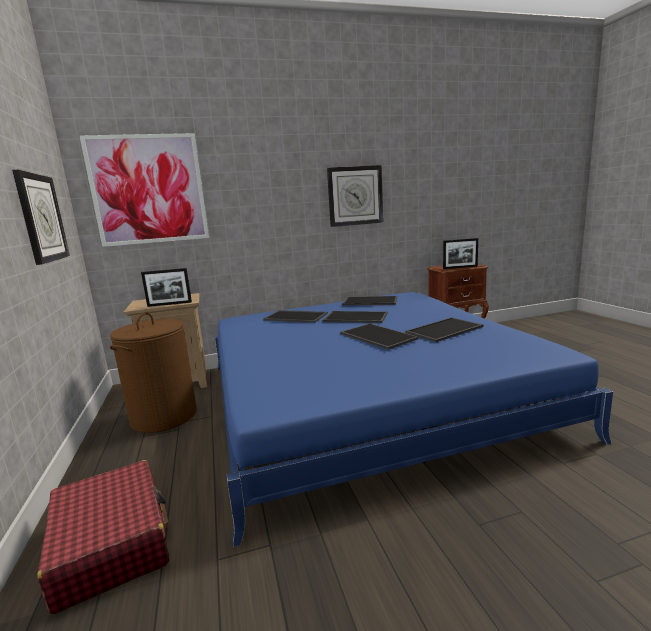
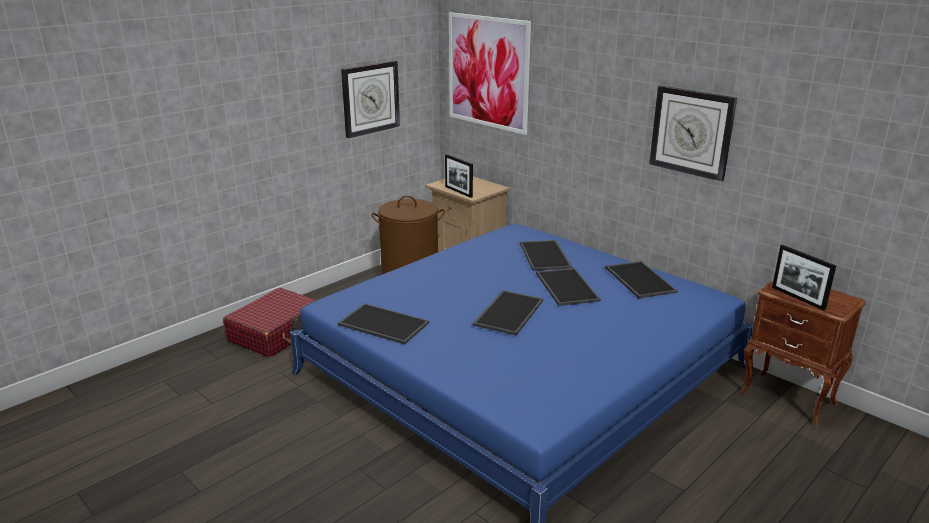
camera: 60 degrees right, 10 degrees up
(444, 330) = (564, 346): tray -> tray (382, 324)

